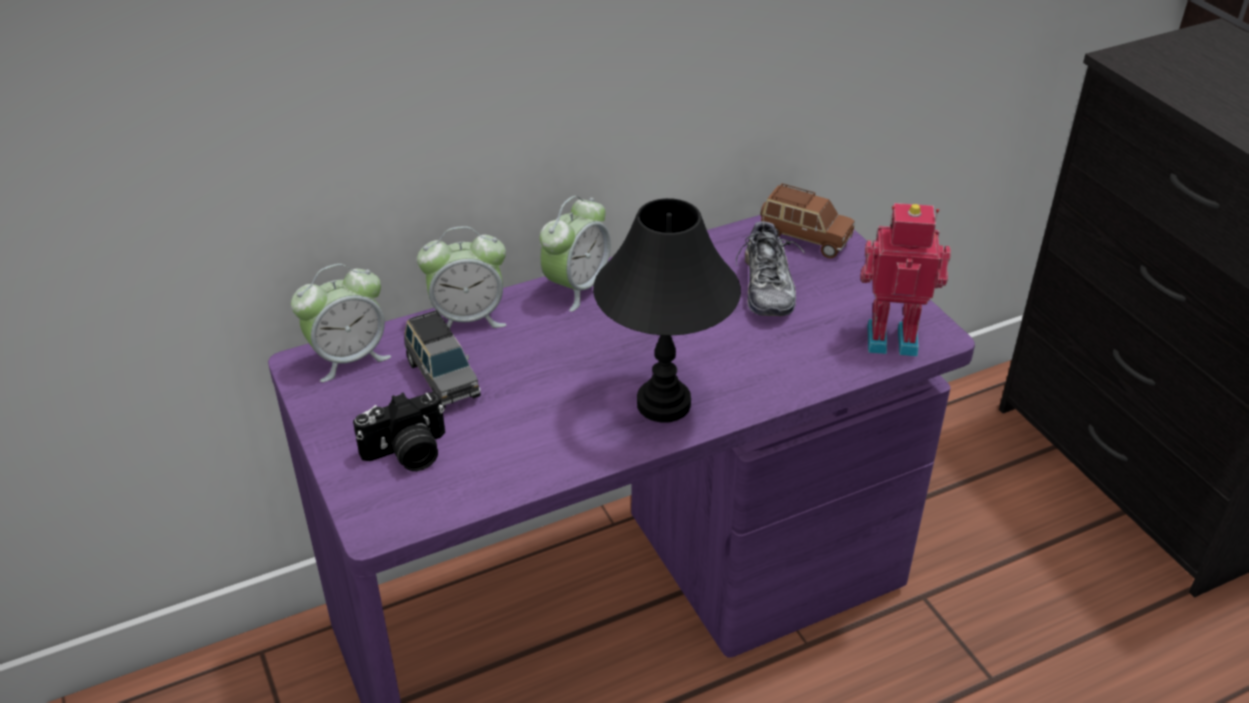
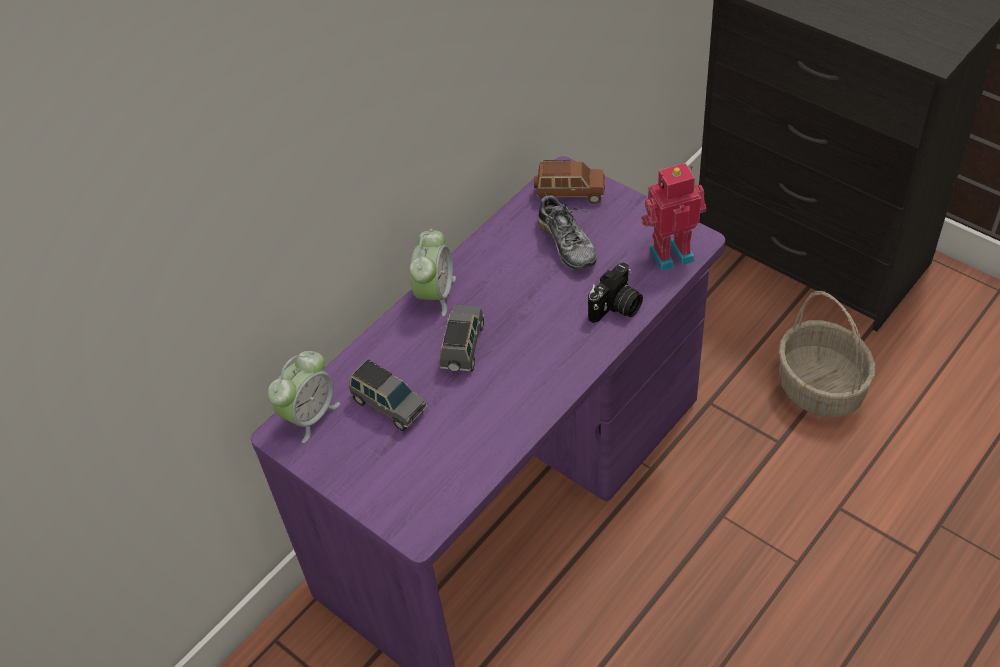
camera: 20 degrees left, 10 degrees up
(407, 453) = (403, 472): camera -> camera (616, 308)
(468, 318) = (374, 350): alarm clock -> none
(569, 351) = (462, 348): none -> grey toy car
(663, 403) = (550, 363): black table lamp -> none
(1080, 634) = (819, 387): none -> basket

